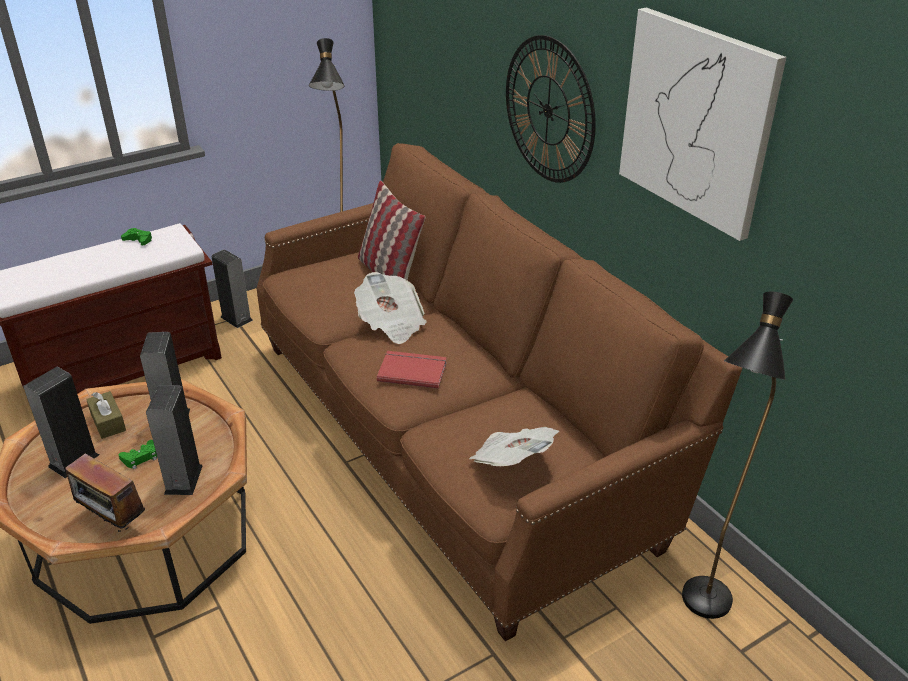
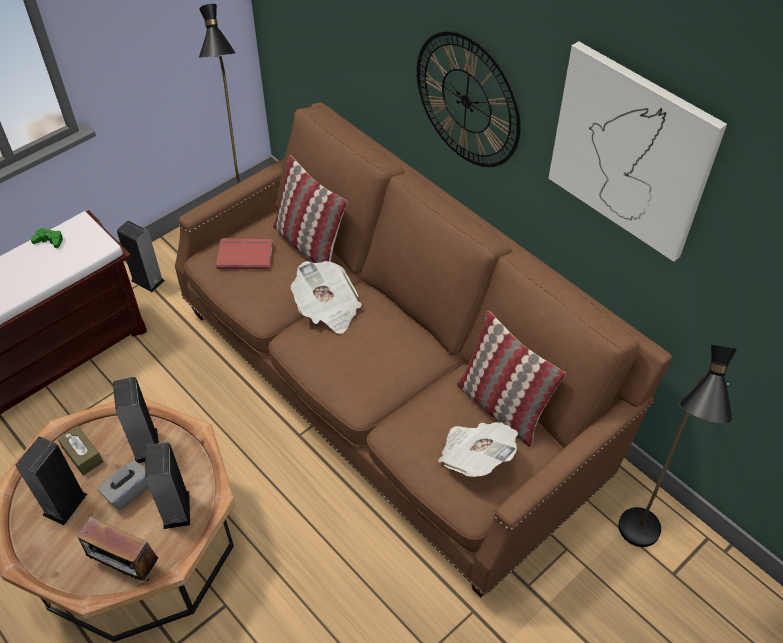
camera: 10 degrees left, 15 degrees up
(140, 458) = (128, 491): green game controller -> grey tissue box
(412, 370) = (361, 364): red book -> red book (245, 254)
(553, 424) = (501, 407): none -> pillow

